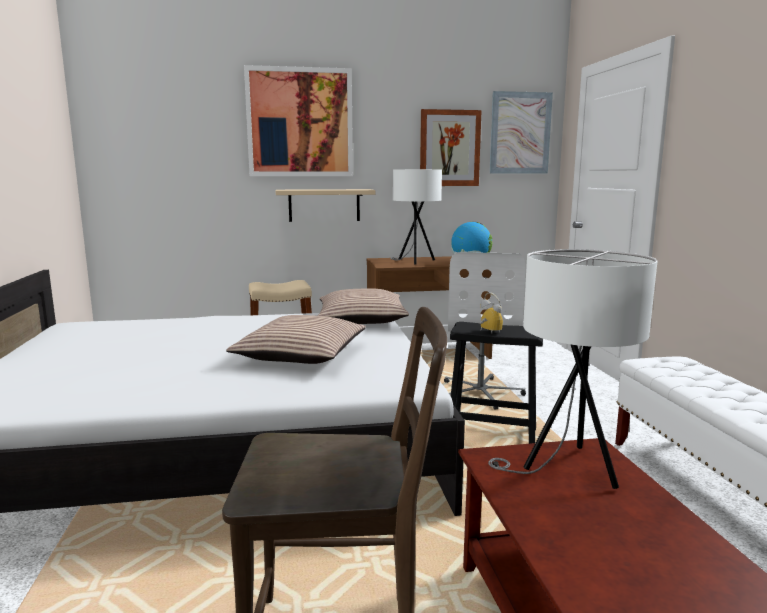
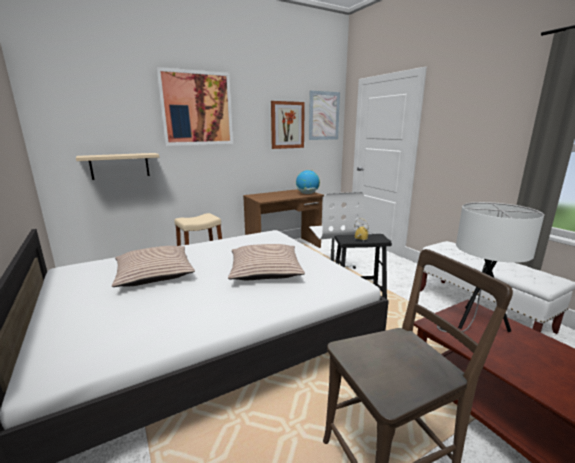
camera: 20 degrees left, 5 degrees up
(324, 205) = (215, 163): beige shelf -> beige shelf (120, 166)
(361, 319) = (271, 238): pillow -> pillow (154, 274)
(414, 262) = (276, 196): white table lamp -> none

